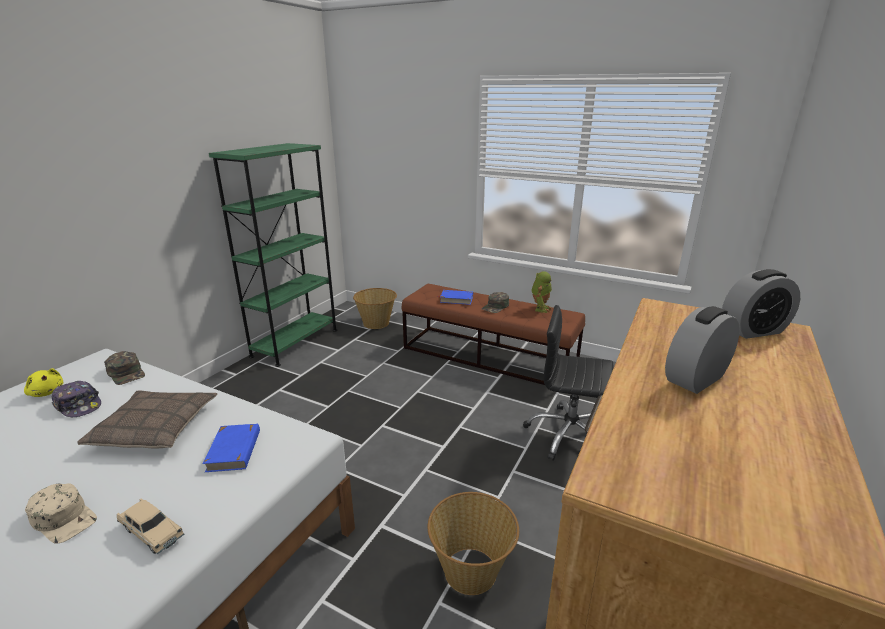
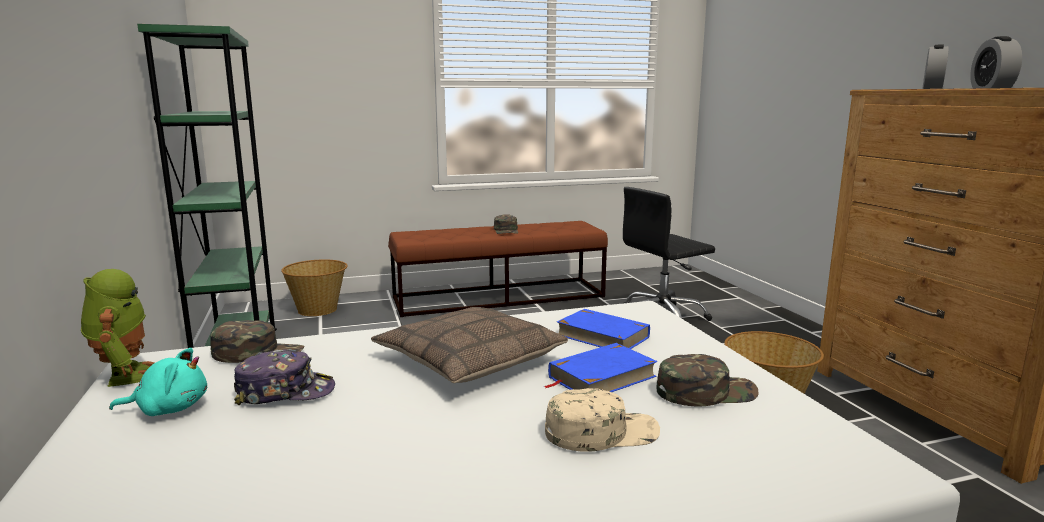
camera: 45 degrees left, 10 degrees down
(47, 392) = (169, 409): yellow plush toy -> turquoise plush toy
(152, 533) = (705, 391): beige toy car -> green cap
(456, 299) = (456, 234): blue book -> blue book (601, 377)
(540, 308) = (545, 224): toy robot -> toy robot (125, 375)

